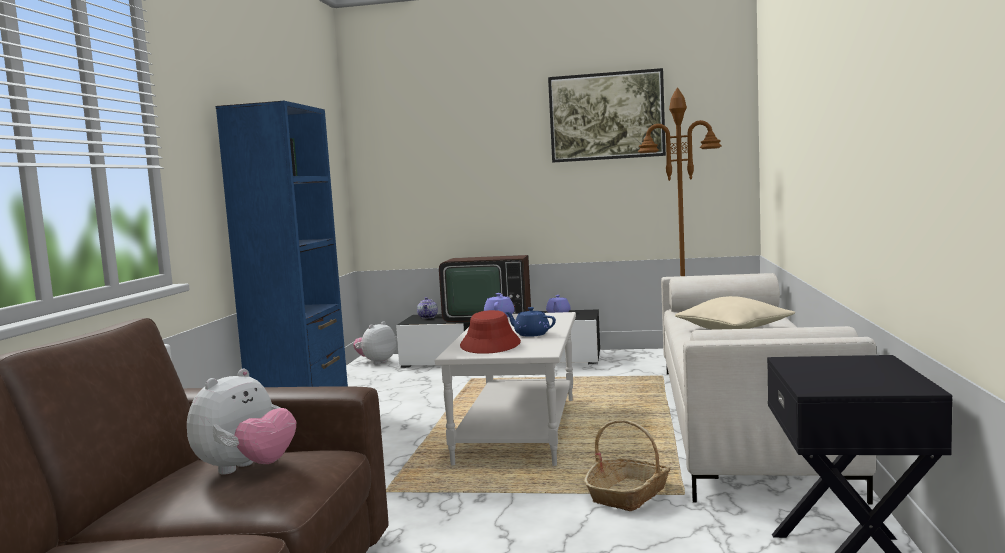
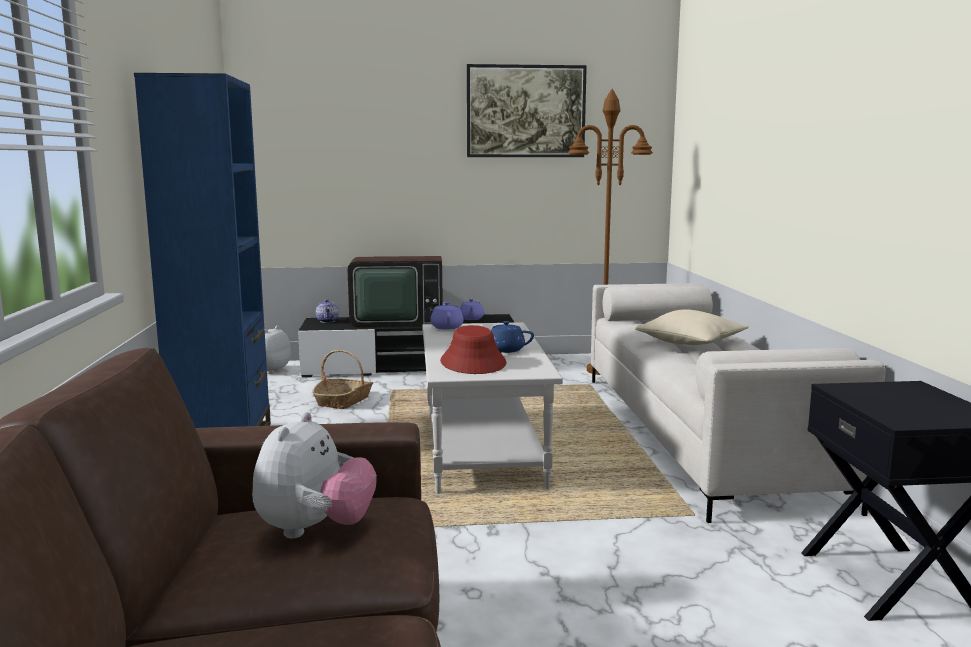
camera: 15 degrees left, 5 degrees up
(629, 494) = (641, 518): basket -> basket (343, 401)

